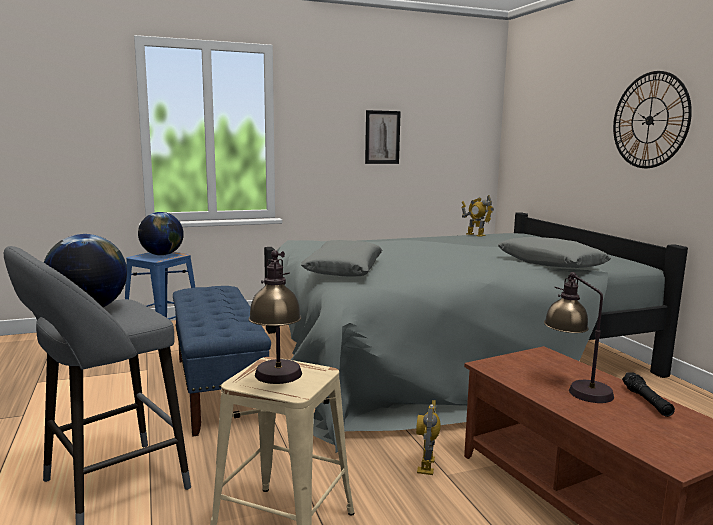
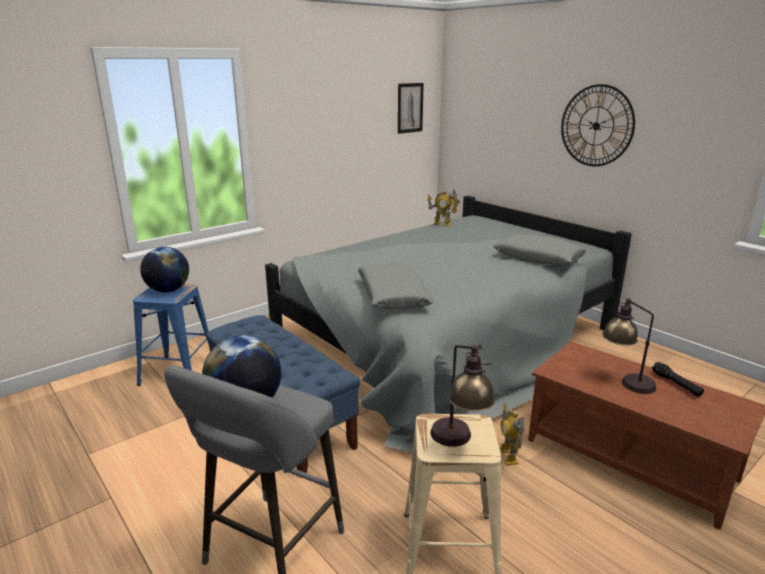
camera: 20 degrees left, 10 degrees up
(382, 137) = (345, 135): picture -> picture (410, 108)

